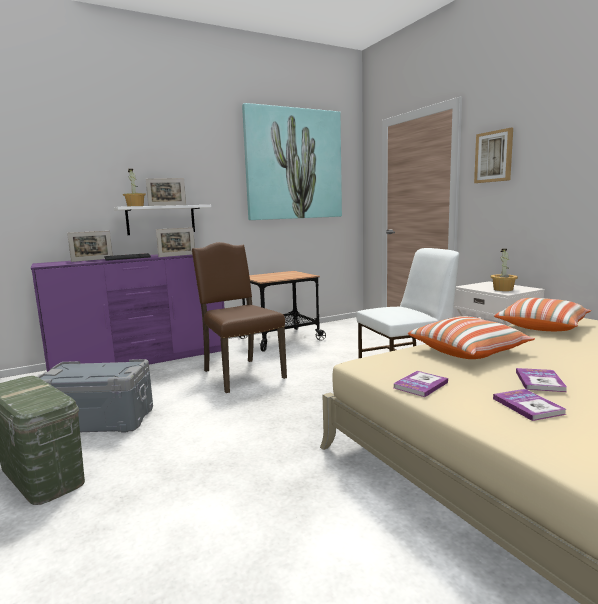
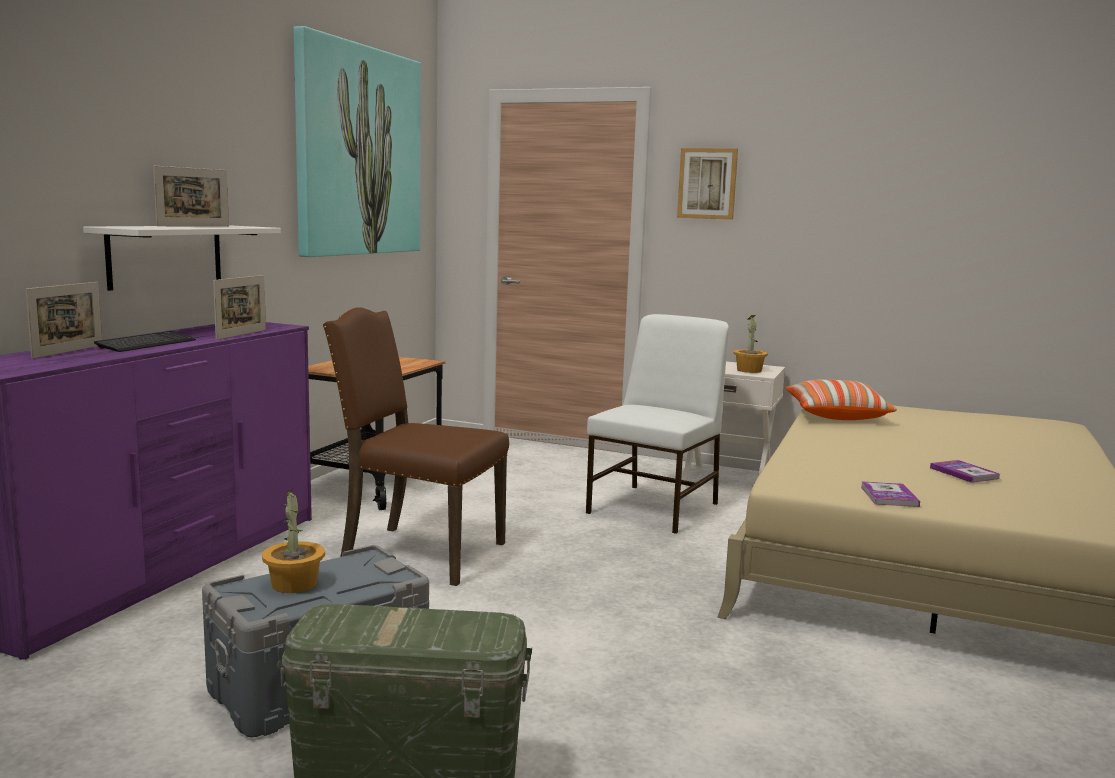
camera: 40 degrees left, 0 degrees up
(135, 206) = (153, 227): potted plant -> potted plant (295, 584)
(468, 352) = (843, 454): pillow -> none
(528, 406) = (1001, 497): book -> none

